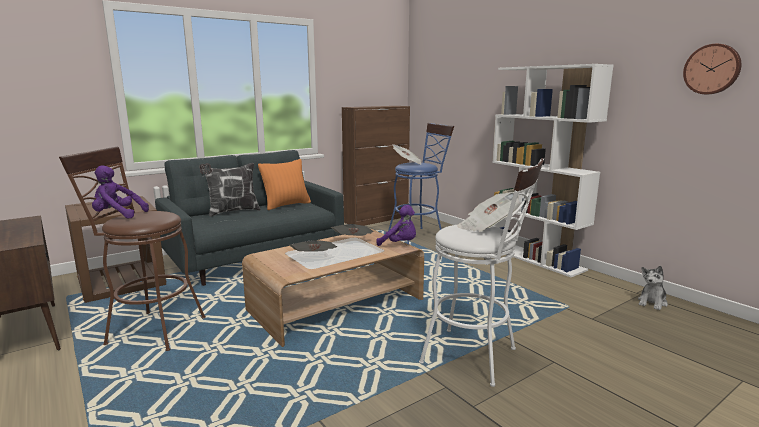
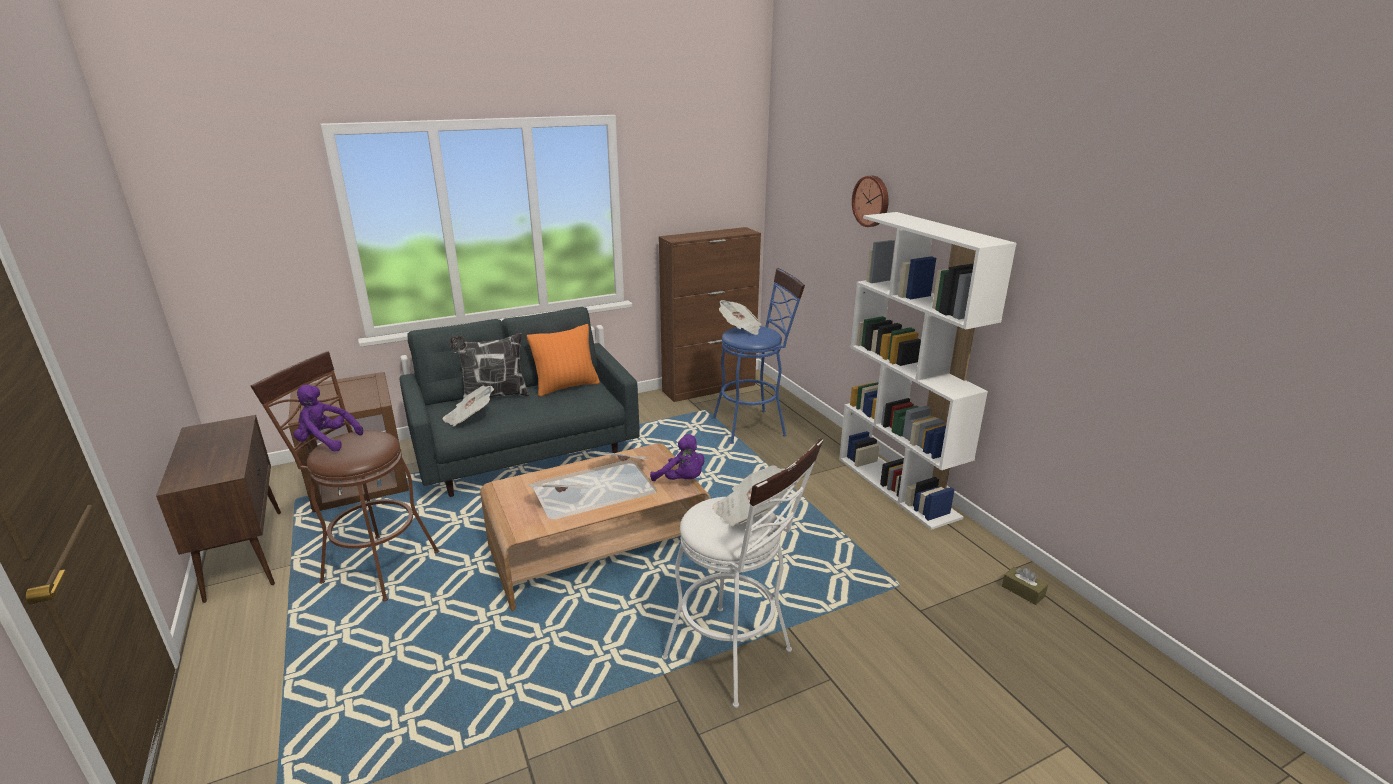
camera: 10 degrees right, 10 degrees up
(218, 222) = (469, 418): none -> newspaper
(652, 303) = (1023, 591): plush toy -> brown tissue box
(712, 69) = (1142, 285): wall clock -> wall clock (872, 201)

